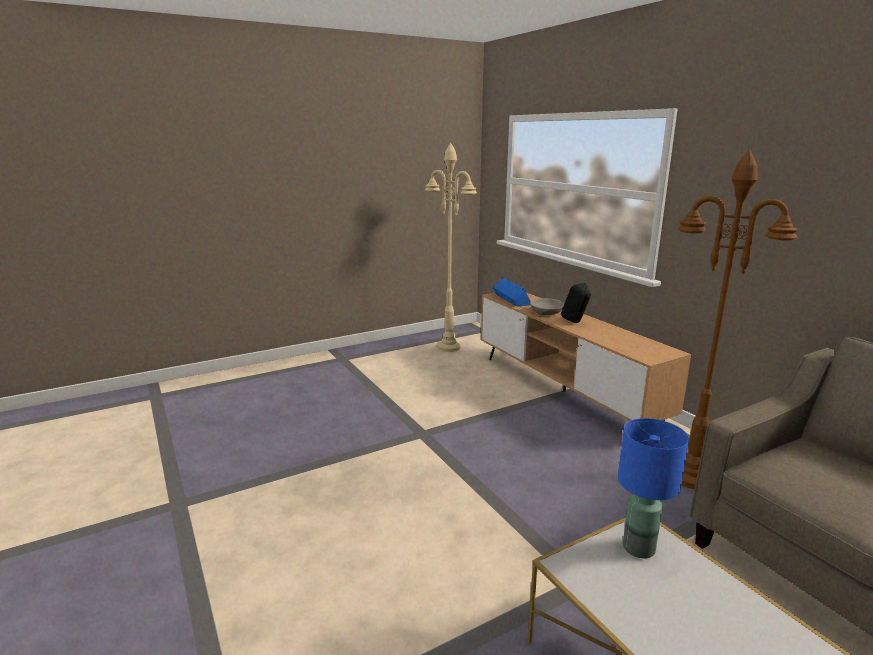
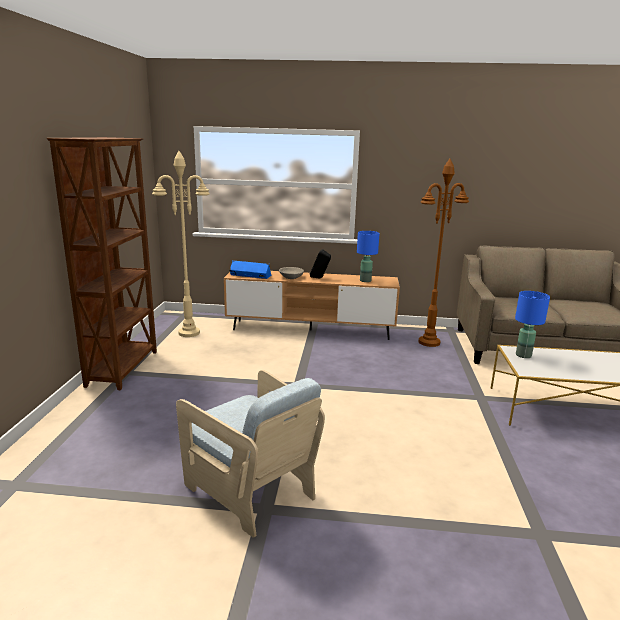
camera: 55 degrees left, 0 degrees up
(203, 485) = (251, 489): none -> beige armchair
(347, 355) = (124, 368): none -> brown bookcase
(625, 343) = (365, 280): none -> blue table lamp

